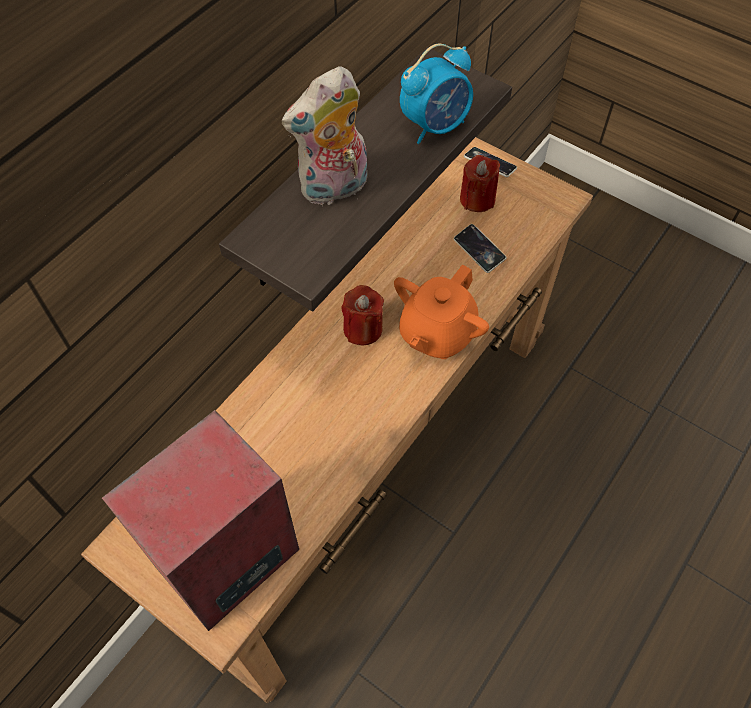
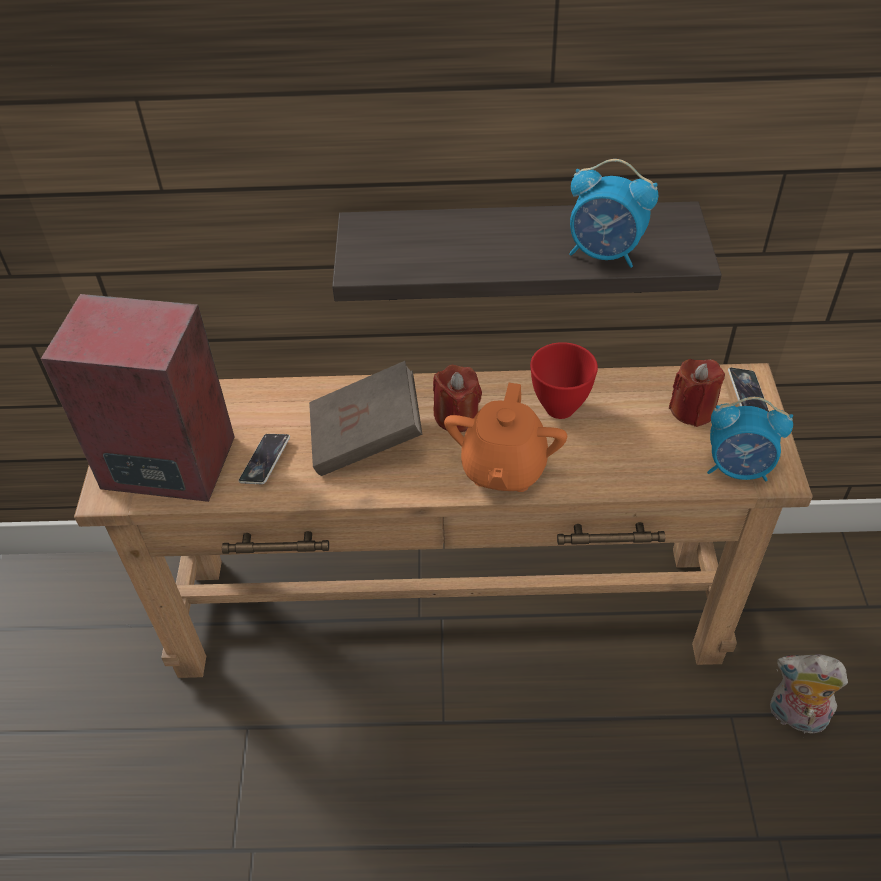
camera: 55 degrees right, 10 degrees down
(332, 399) = (366, 439): none -> brown book
(334, 189) = (460, 237): plush toy -> plush toy (795, 717)
(411, 264) = (561, 408): none -> red bowl
(436, 333) = (503, 468): orange teapot -> orange teapot turned 75 degrees counterclockwise
(479, 250) = (632, 445): phone -> phone (265, 461)
(544, 212) = (738, 468): none -> alarm clock

